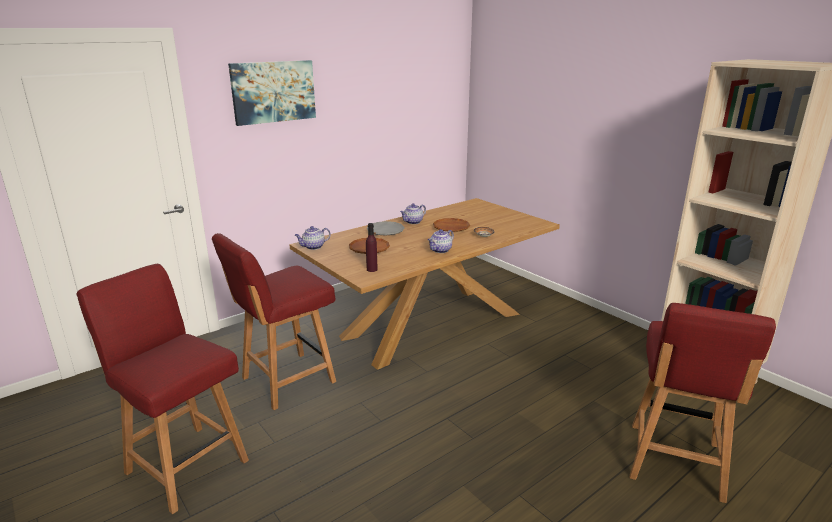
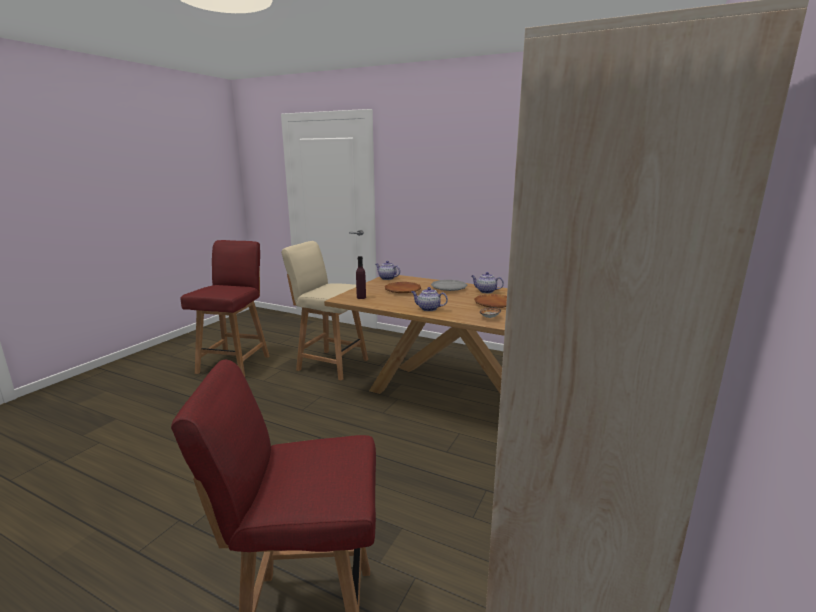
camera: 65 degrees right, 5 degrees down
(273, 92) = (434, 157): picture -> none
(286, 380) = (331, 364): red chair -> beige chair

